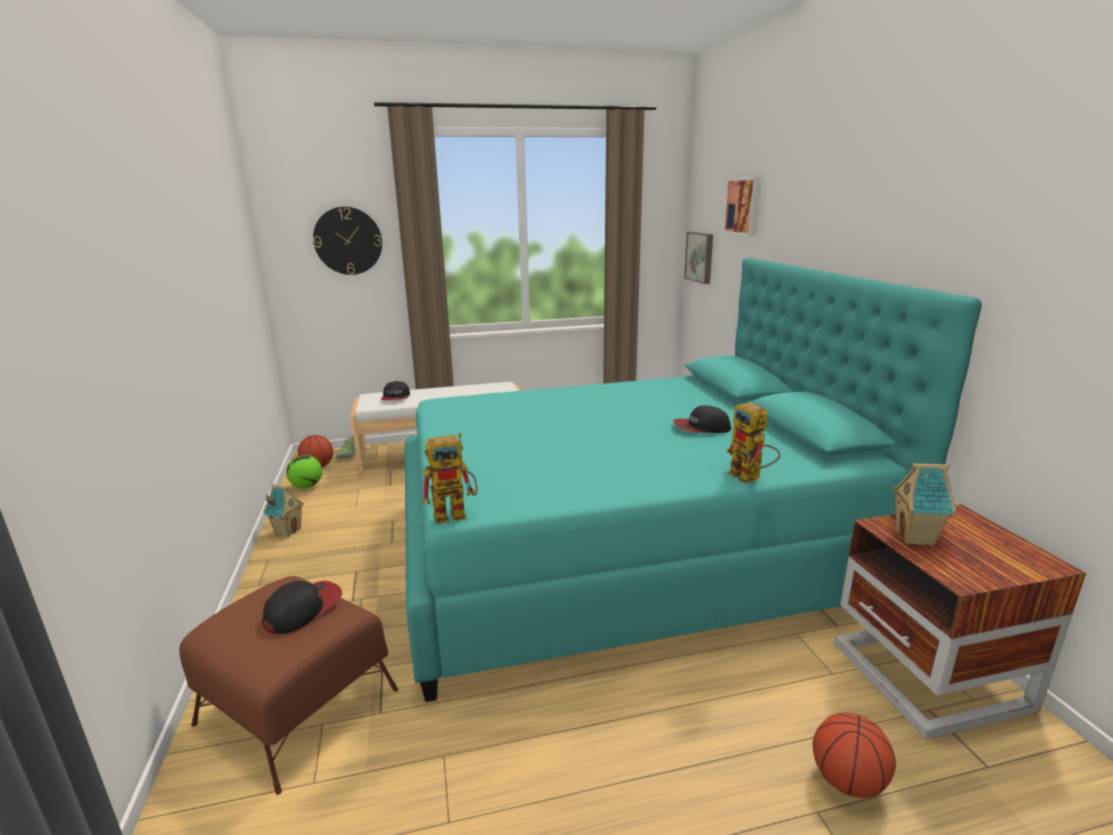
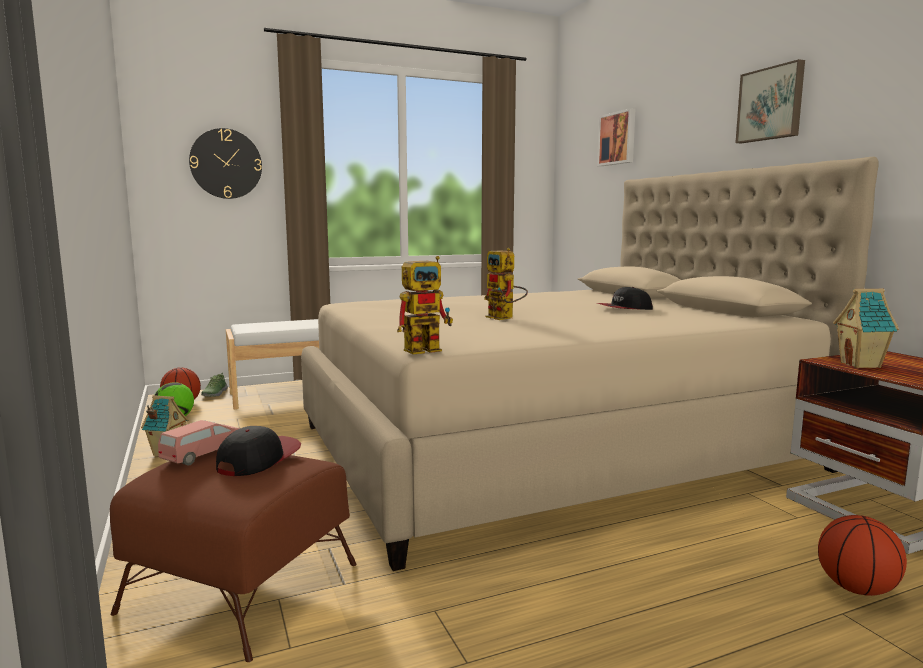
camera: 10 degrees left, 10 degrees down
(263, 596) = (203, 453): none -> pink toy car
(396, 397) = (275, 325): cap -> none
(625, 549) = (549, 447): turquoise bed -> beige bed
(700, 257) = (571, 195): picture -> picture (771, 104)
(750, 478) = (698, 327): toy robot -> toy robot (505, 318)

